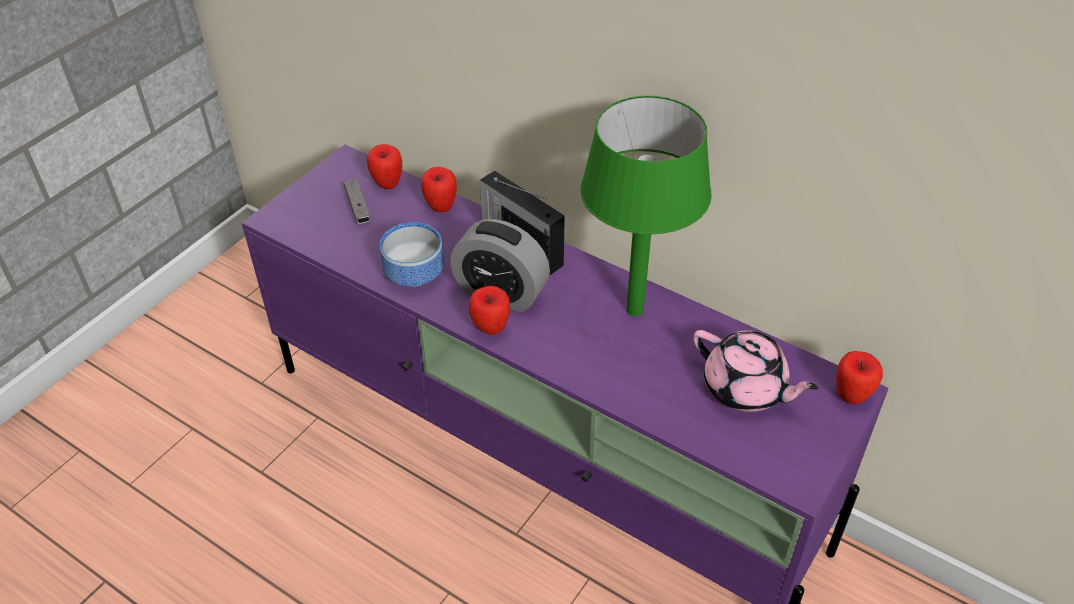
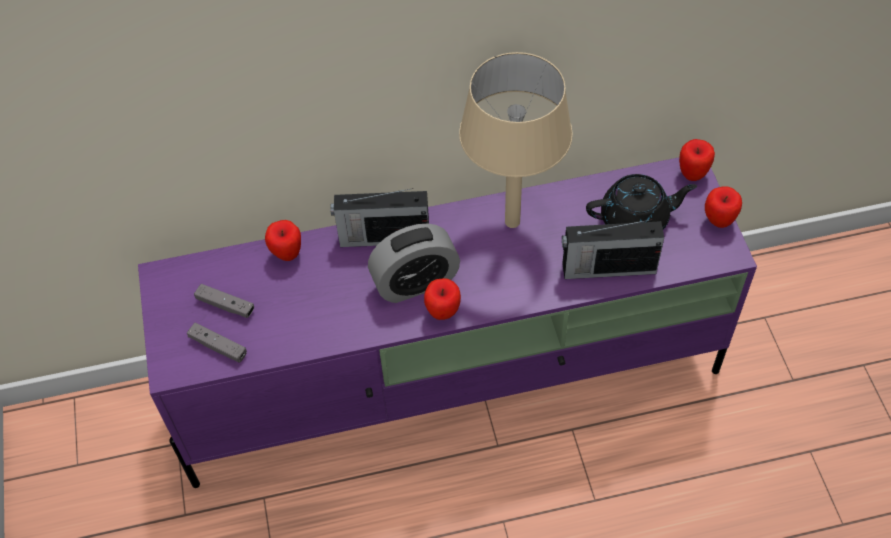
camera: 45 degrees left, 10 degrees up
(318, 228) = (218, 346): none -> grey game controller
(387, 184) = (221, 269): apple -> apple (718, 221)
(417, 274) = (341, 318): bowl -> none
(634, 310) = (513, 222): green table lamp -> beige table lamp
(667, 404) = (607, 268): none -> radio
(745, 389) = (635, 219): pink teapot -> black teapot

